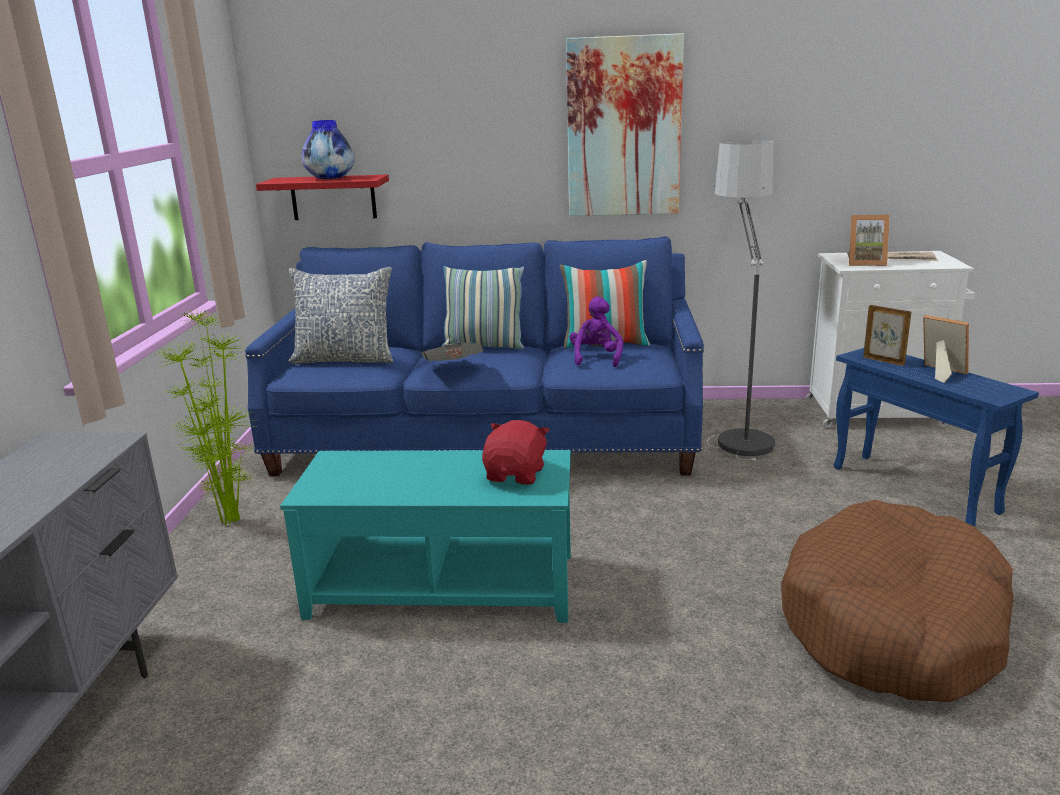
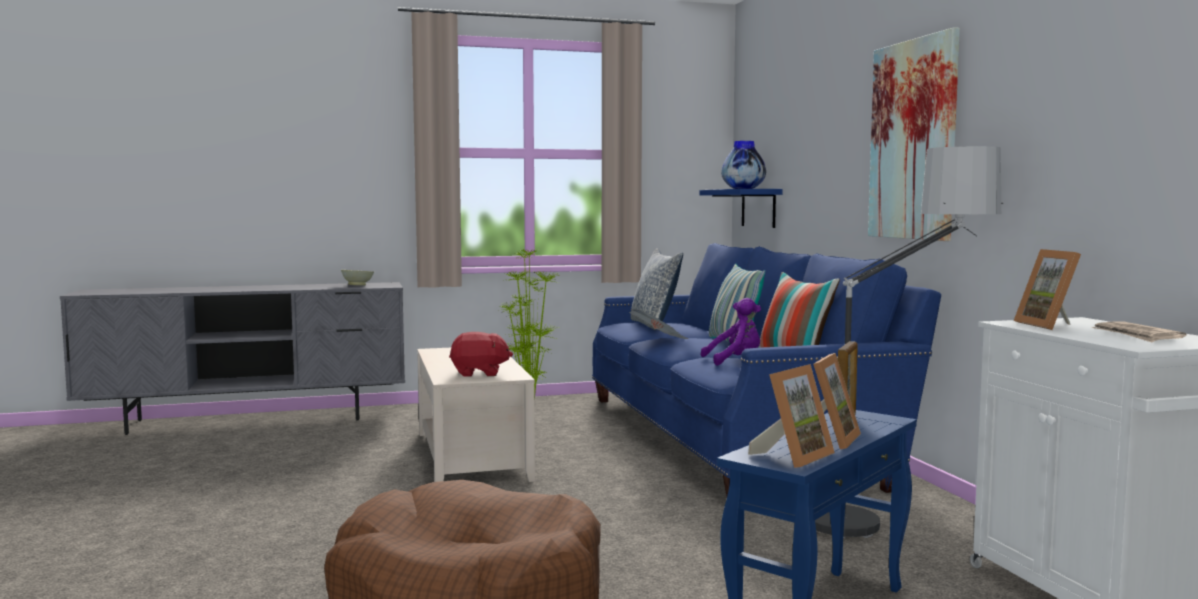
camera: 70 degrees right, 15 degrees down
(53, 464) = (358, 285): none -> beige bowl
(333, 197) = (758, 208): red shelf -> blue shelf
(443, 585) = (472, 456): turquoise coffee table -> beige coffee table
(991, 387) = (793, 456): none -> picture frame

